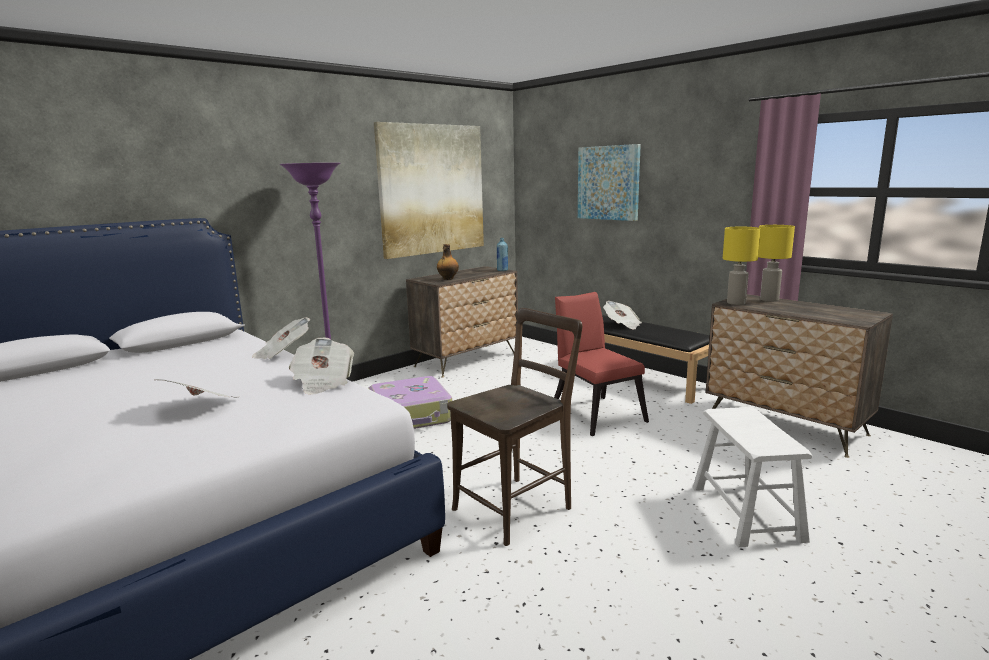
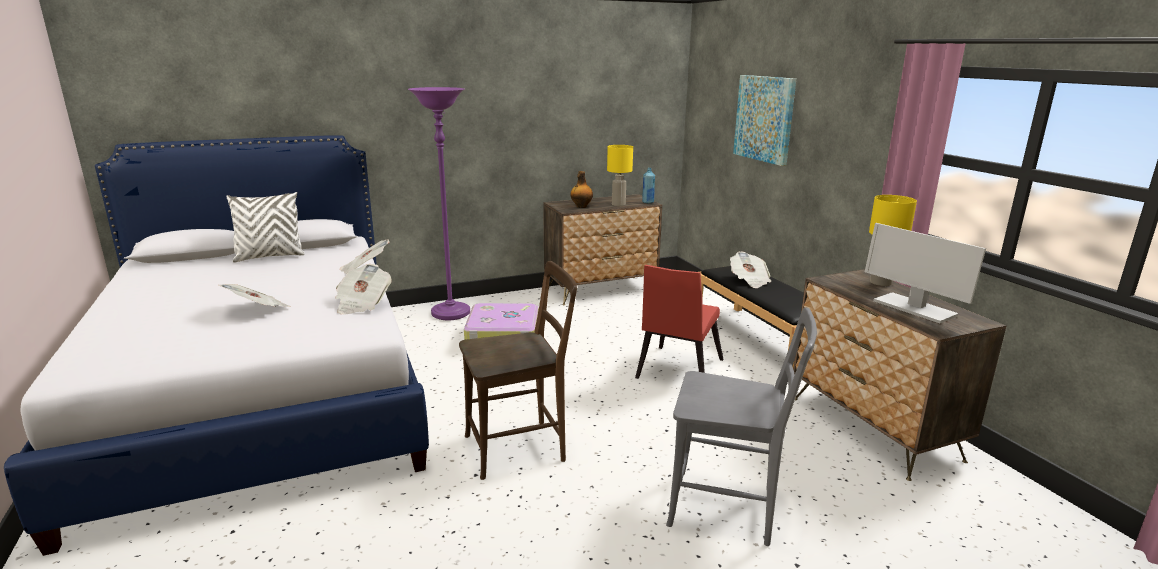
camera: 20 degrees right, 5 degrees up
(148, 357) = (270, 256): none -> white pillow
(432, 189) = (581, 111): picture -> none
(595, 413) = (677, 371): red chair -> red chair turned 150 degrees counterclockwise
(736, 303) = (834, 281): yellow table lamp -> yellow table lamp (619, 205)
(746, 512) = (729, 509): white stool -> grey chair
(818, 311) = (913, 308): none -> monitor

